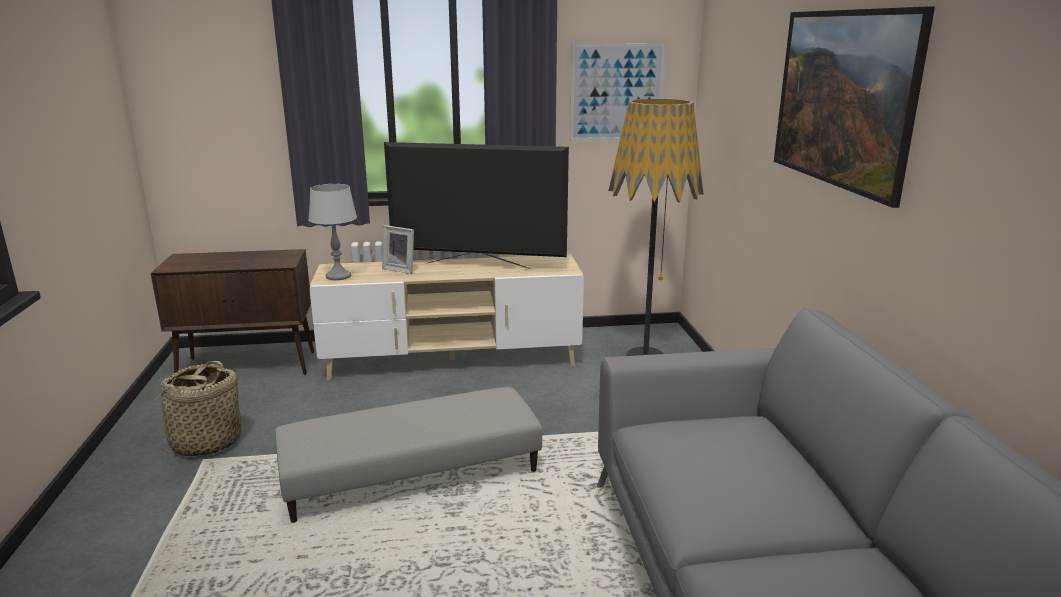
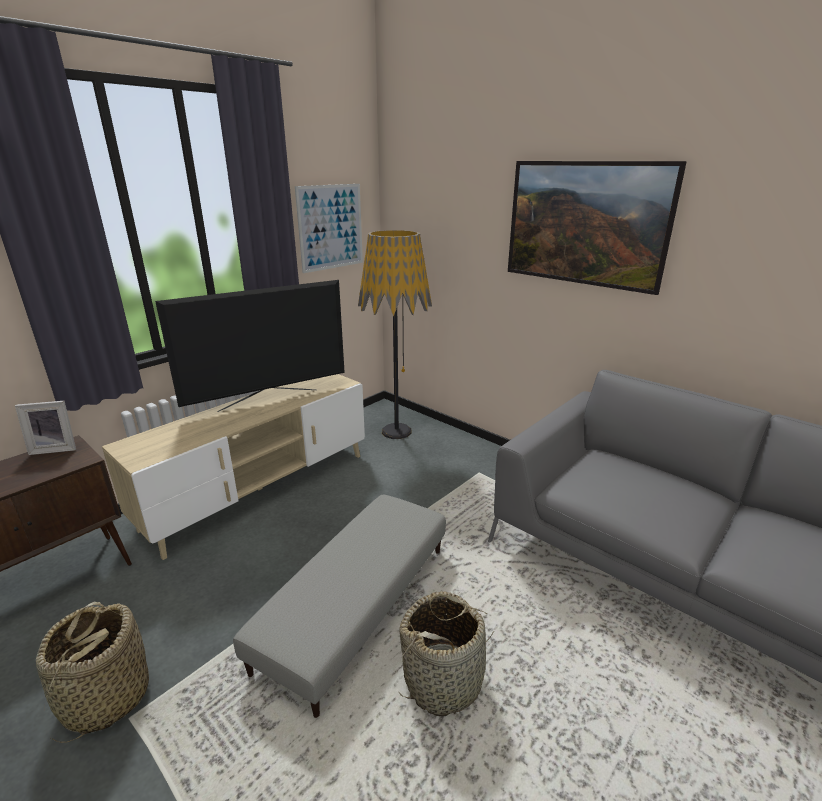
camera: 40 degrees left, 5 degrees up
(338, 276) = (148, 453): grey table lamp -> none
(401, 269) = (203, 424): picture frame -> picture frame (55, 448)
(404, 557) = (443, 679): none -> basket

